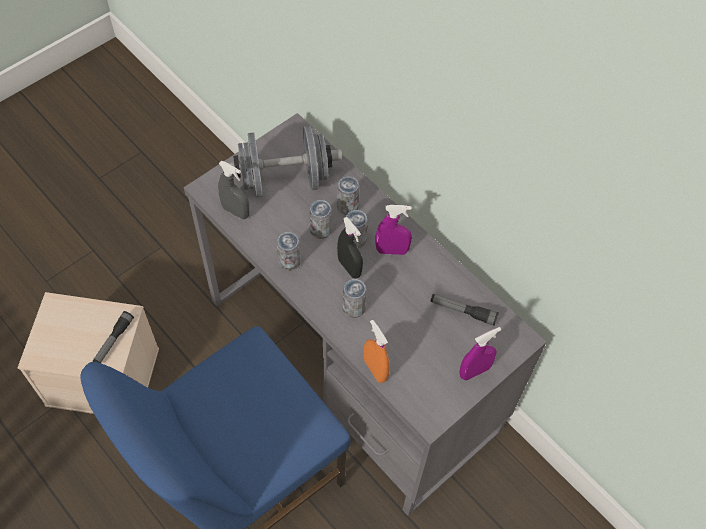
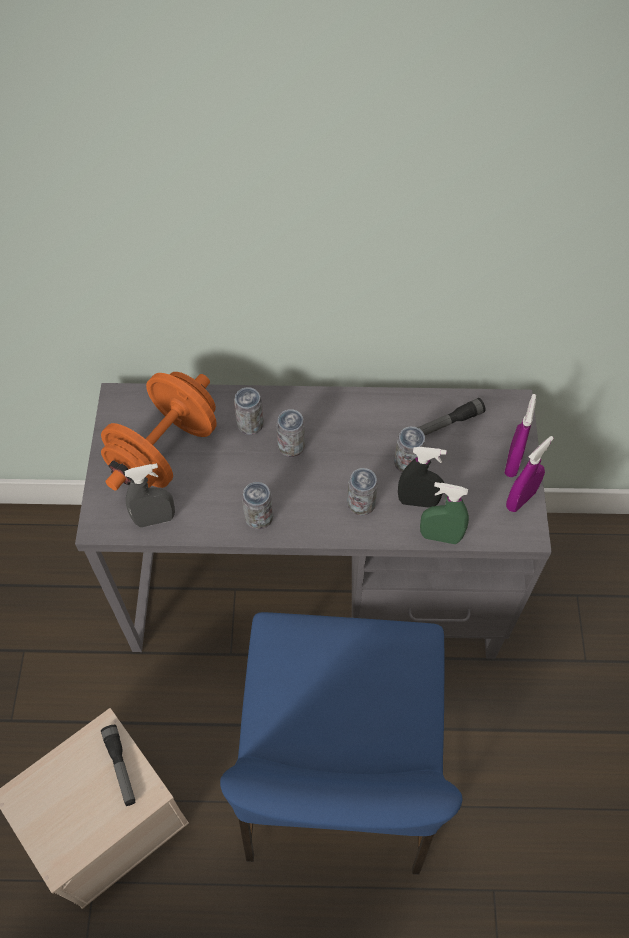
camera: 45 degrees left, 0 degrees up
(284, 180) = (165, 452): grey dumbbell -> orange dumbbell
(320, 230) = (252, 465): can -> can (407, 463)
(349, 267) = (315, 474): black spray bottle -> black spray bottle (418, 501)
(375, 369) = (440, 536): orange spray bottle -> green spray bottle
(392, 250) = (332, 427): purple spray bottle -> purple spray bottle (520, 499)

